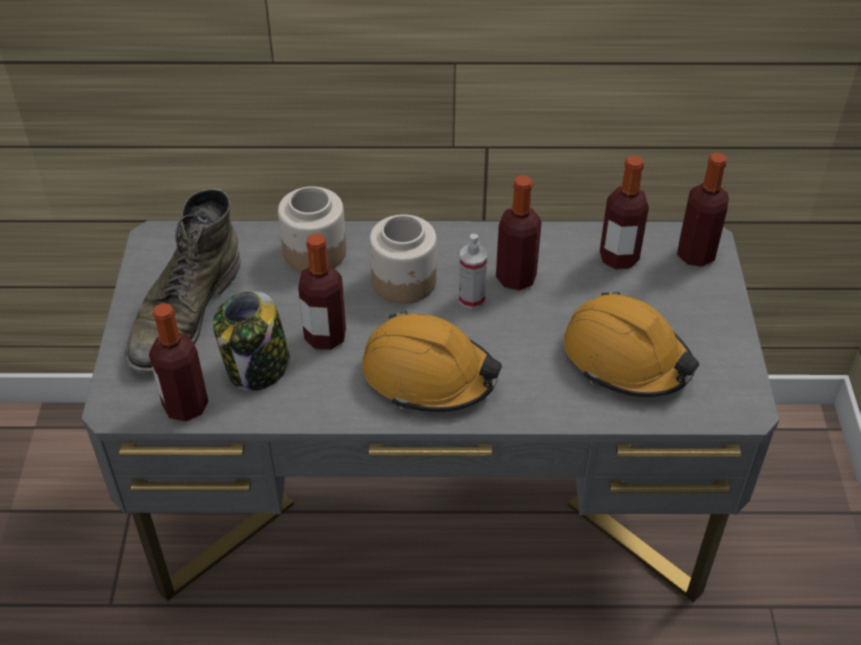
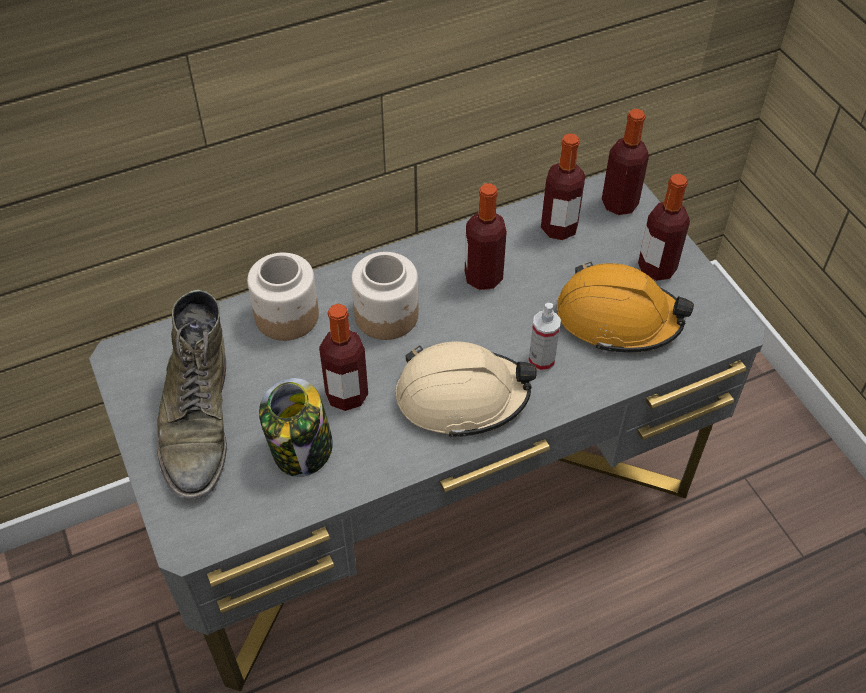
camera: 25 degrees left, 5 degrees up
(186, 406) = (256, 514): bottle -> bottle (656, 268)
(429, 375) = (462, 397): orange hard hat -> beige hard hat
(471, 299) = (456, 311): spray bottle -> spray bottle (541, 360)

